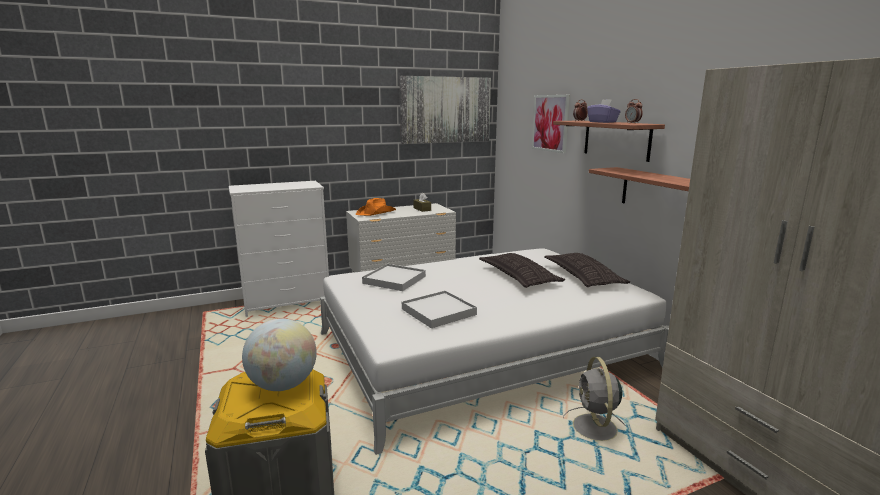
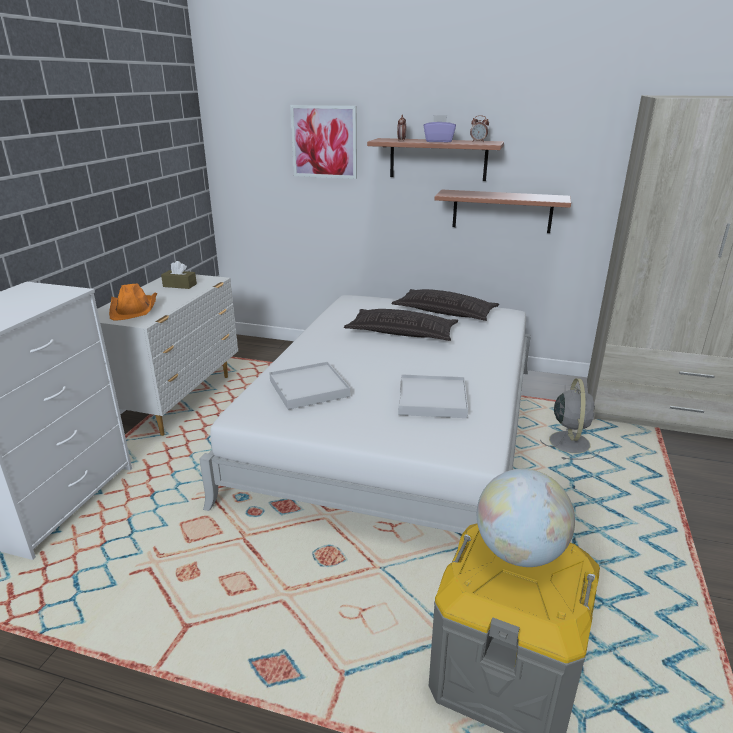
camera: 50 degrees left, 10 degrees up
(445, 110) = (156, 129): picture -> none
(595, 429) = (569, 441): grey fan -> grey fan turned 120 degrees counterclockwise

